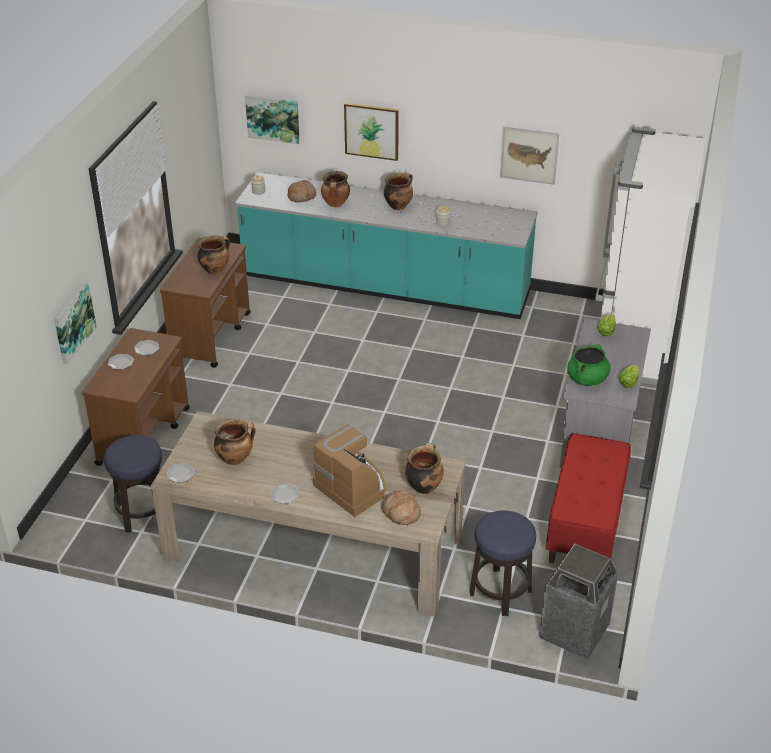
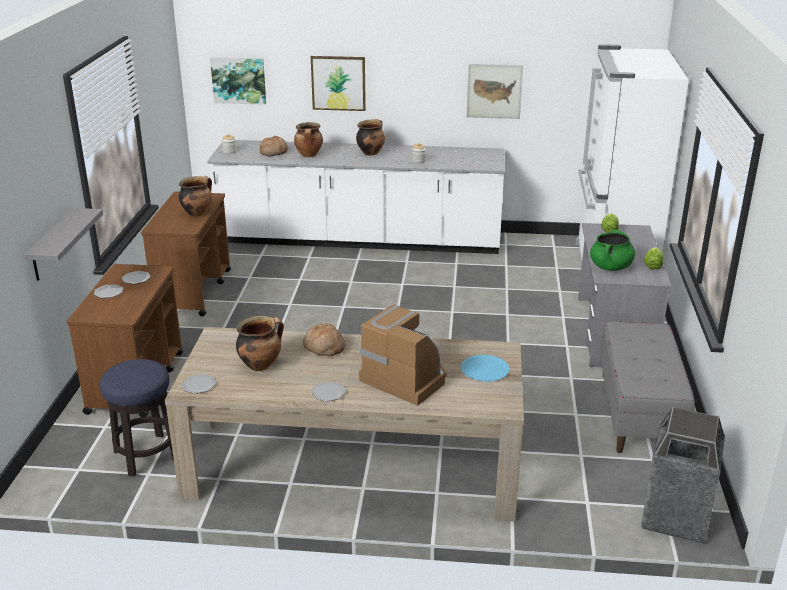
camera: 10 degrees left, 10 degrees down
(73, 322) = (52, 245): picture -> grey shelf
(385, 287) = (359, 240): turquoise counter -> white counter
(401, 513) = (470, 396): bread -> bread (324, 347)
(423, 486) = (484, 369): cooking pot -> blue plate
(500, 592) = (578, 488): stool -> none
(586, 524) = (639, 413): red bench -> grey bench

